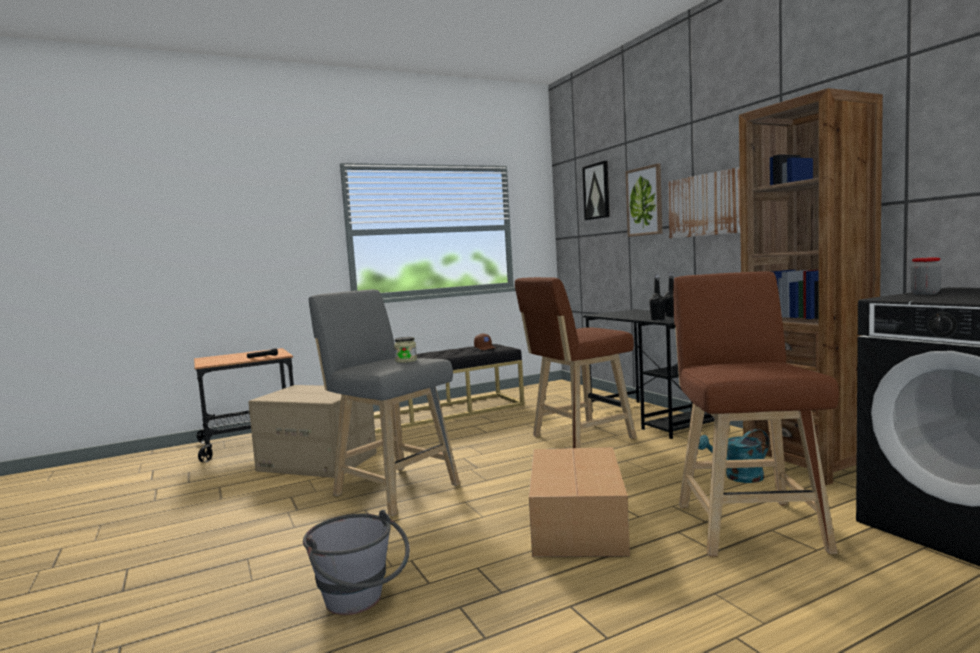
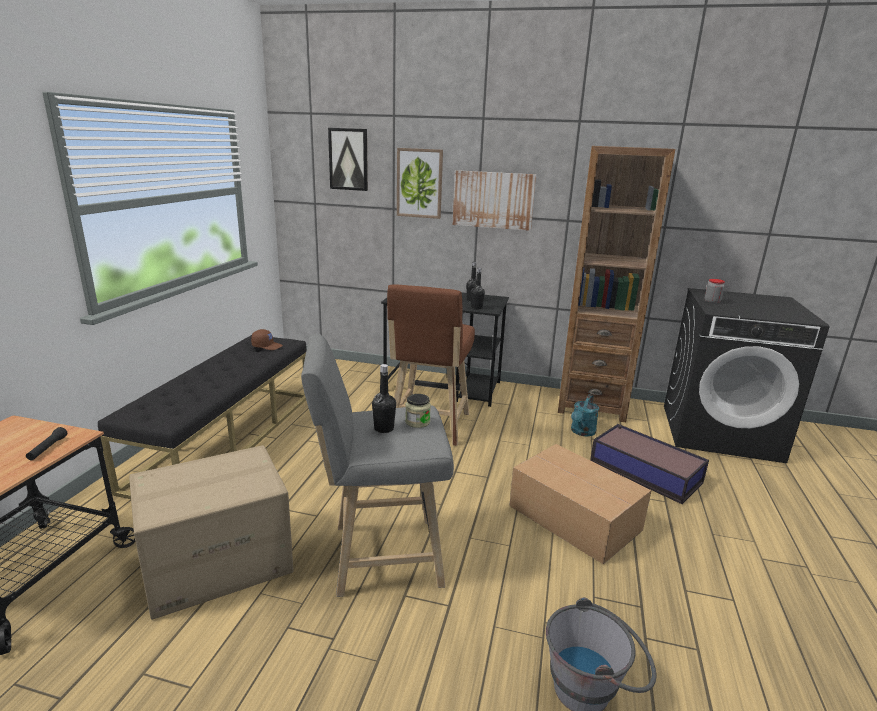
camera: 50 degrees left, 15 degrees up
(380, 361) = (384, 428): none -> black bottle
(747, 523) = (644, 471): brown stool -> storage box

